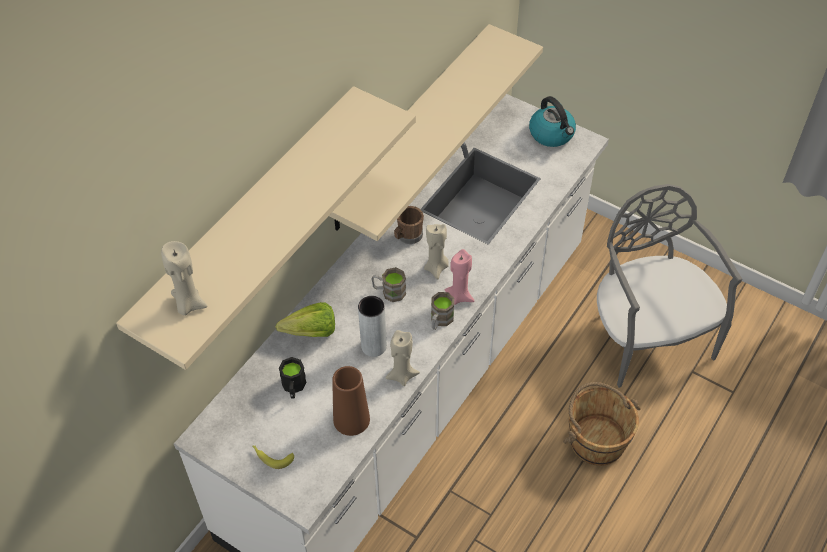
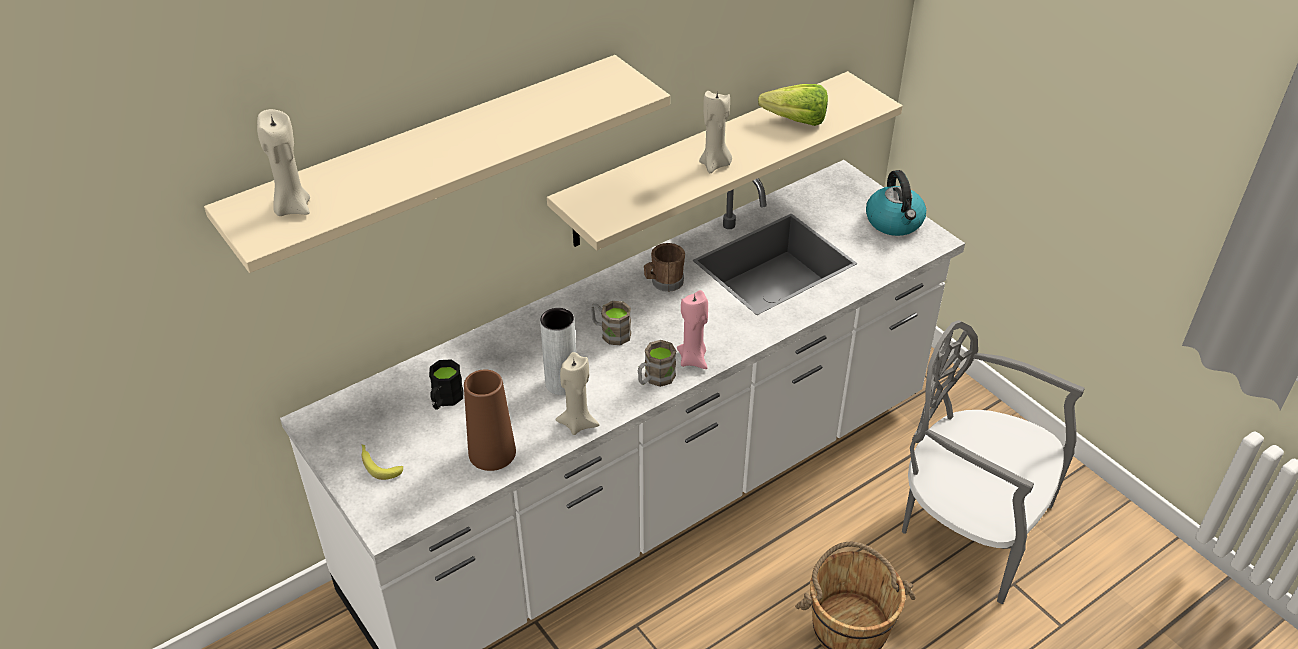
camera: 20 degrees right, 10 degrees down
(306, 332) = (492, 348): lettuce -> lettuce (790, 120)
(436, 268) = (680, 323): beige candle -> beige candle (715, 164)
(648, 337) = (970, 526): grey chair -> grey chair turned 60 degrees counterclockwise

